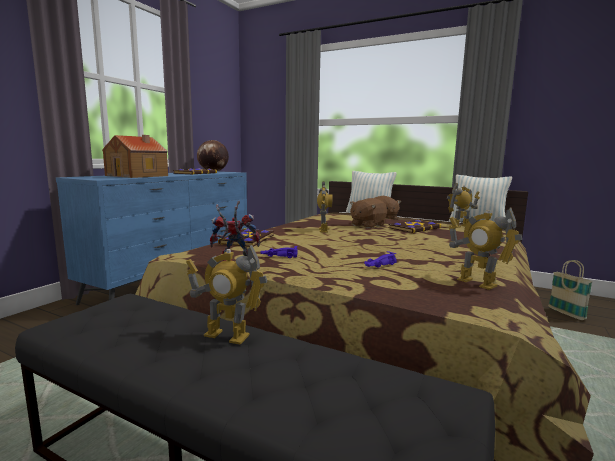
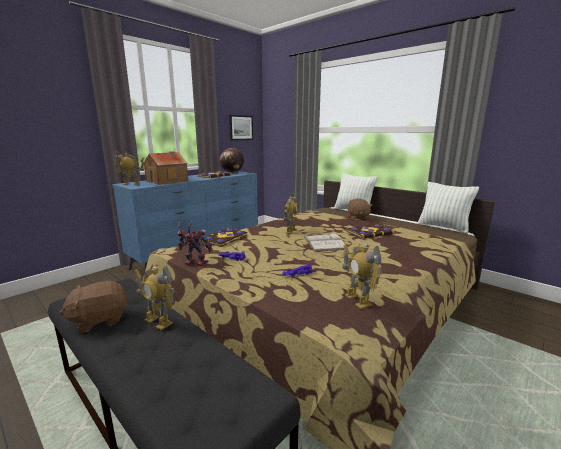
camera: 15 degrees right, 5 degrees up
(216, 119) = (240, 127): none -> picture
(367, 225) = (332, 227): brown plush toy -> brown plush toy (99, 320)
(376, 238) = (324, 243): none -> white book
(460, 226) = (415, 232): toy robot -> toy robot (131, 184)
(566, 314) = (513, 319): basket -> none

